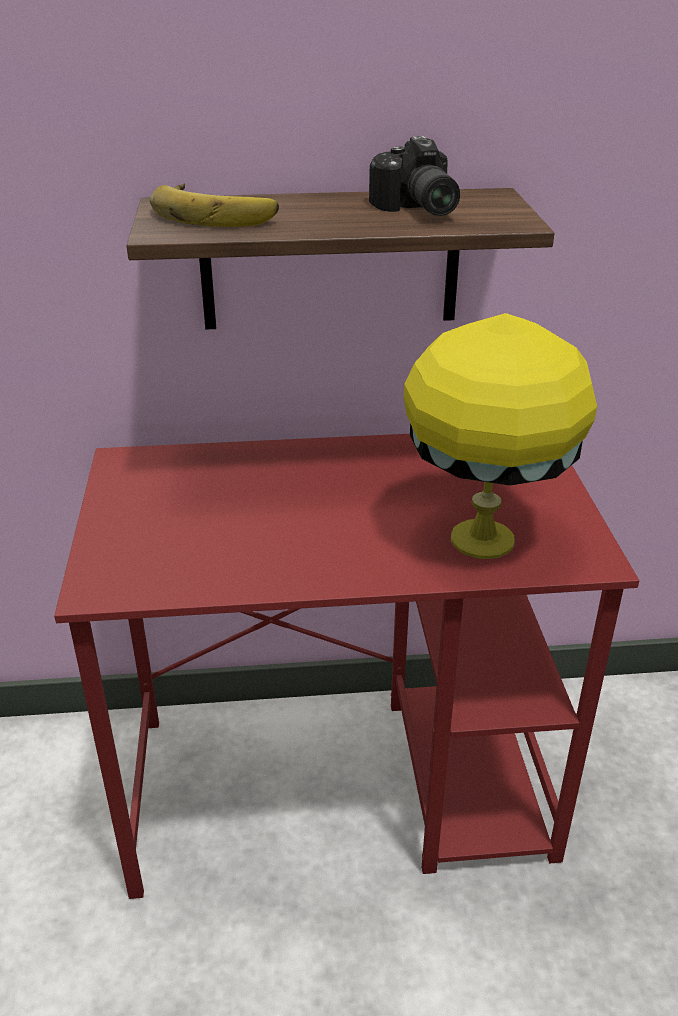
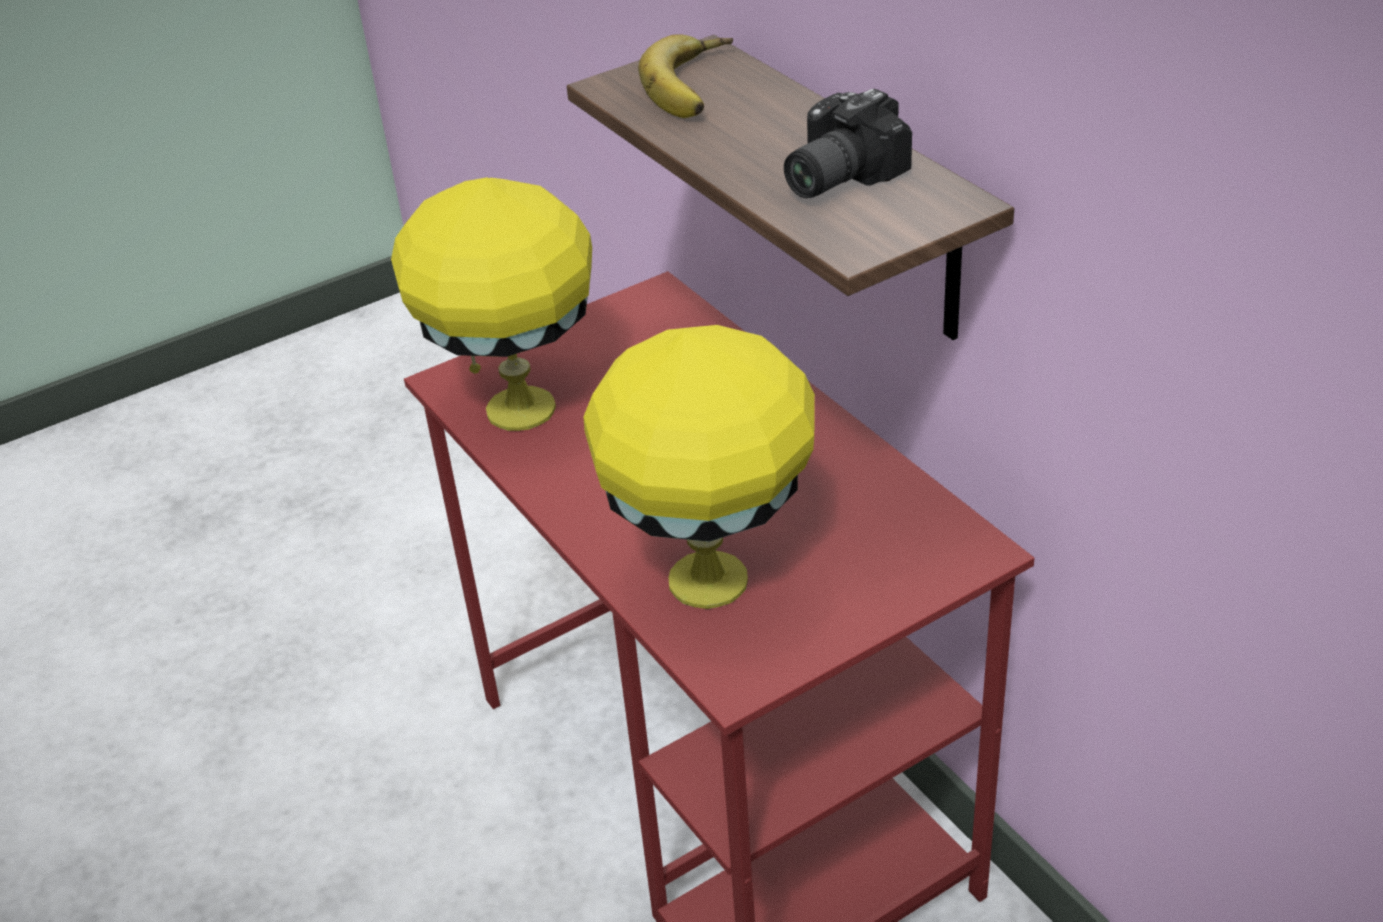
camera: 65 degrees right, 5 degrees up
(182, 565) = (516, 408): none -> yellow table lamp

